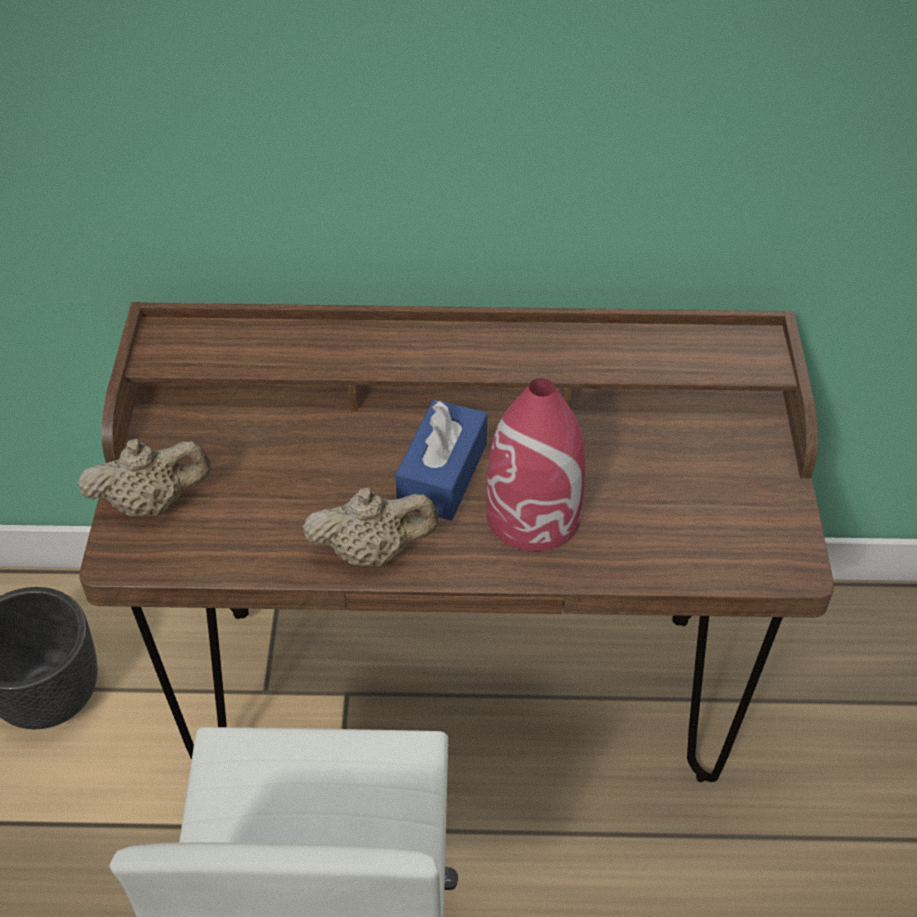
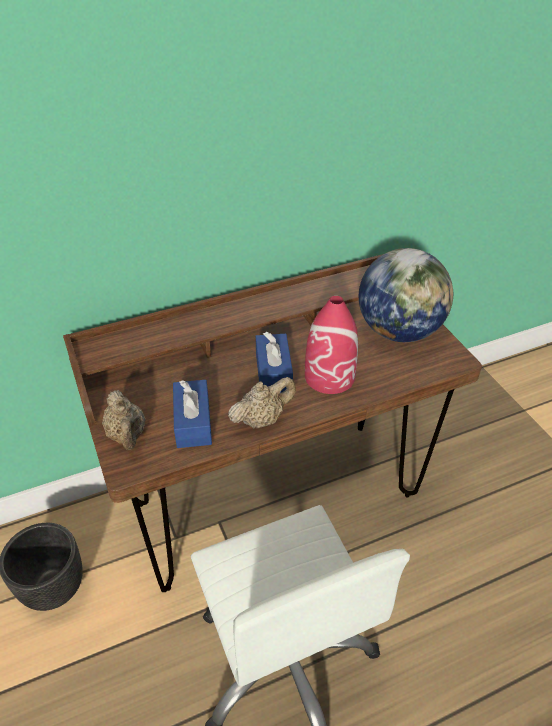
camera: 25 degrees left, 5 degrees down
(152, 503) = (127, 435): beige teapot -> beige teapot turned 105 degrees clockwise
(262, 516) = (193, 422): none -> blue tissue box
(717, 471) = (399, 331): none -> globe

